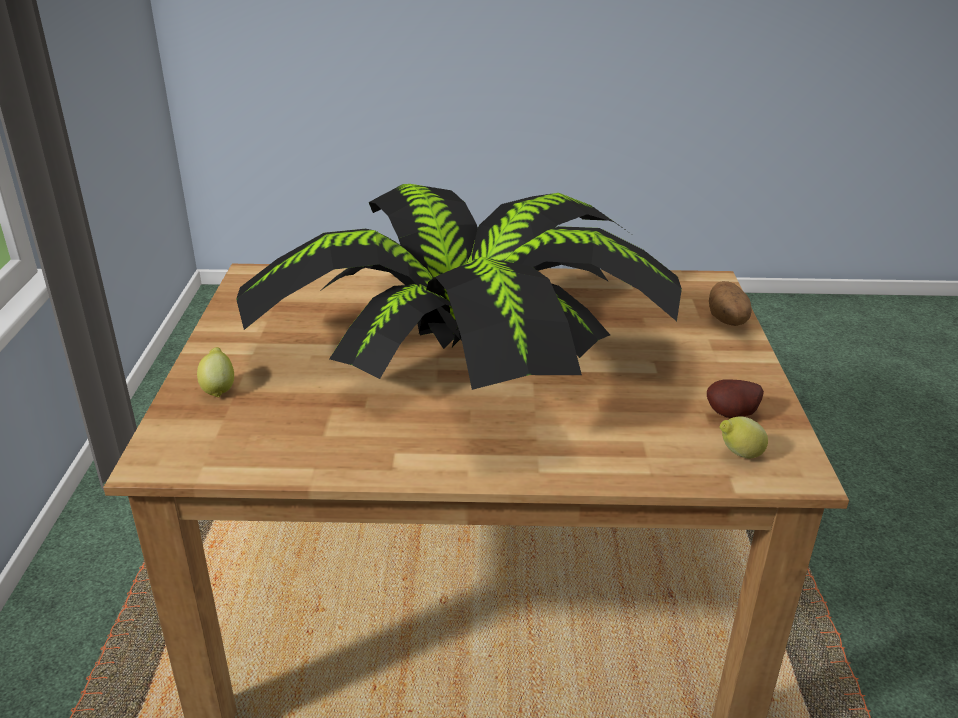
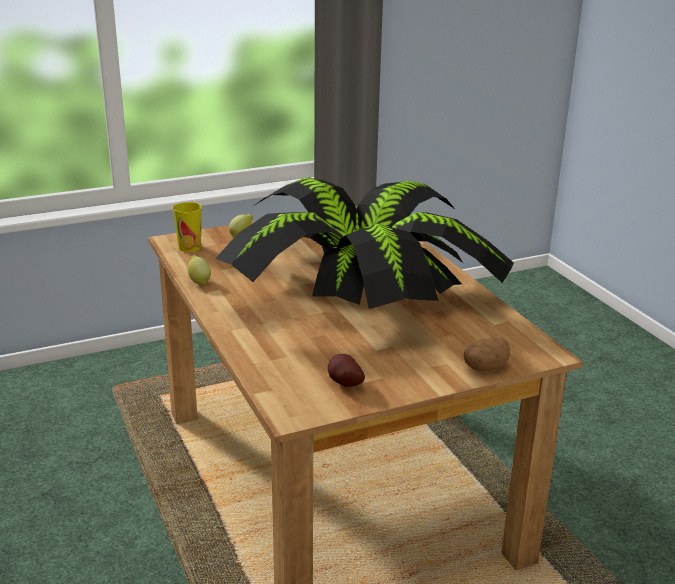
camera: 65 degrees right, 5 degrees down
(205, 448) = (189, 247): none -> cup
(739, 454) = (297, 390): lemon -> lemon (199, 281)

